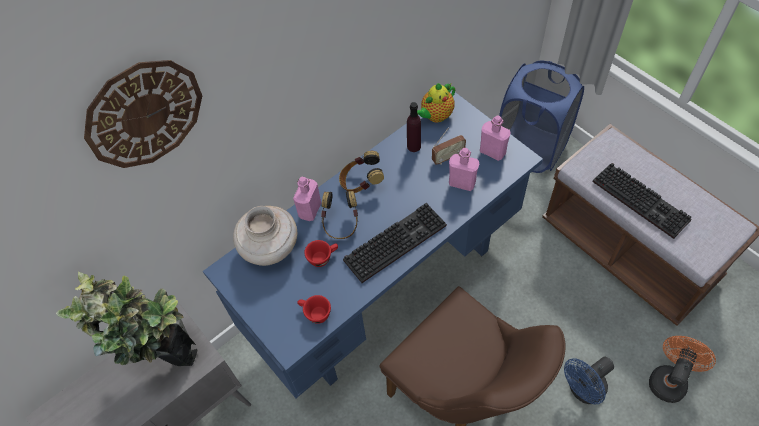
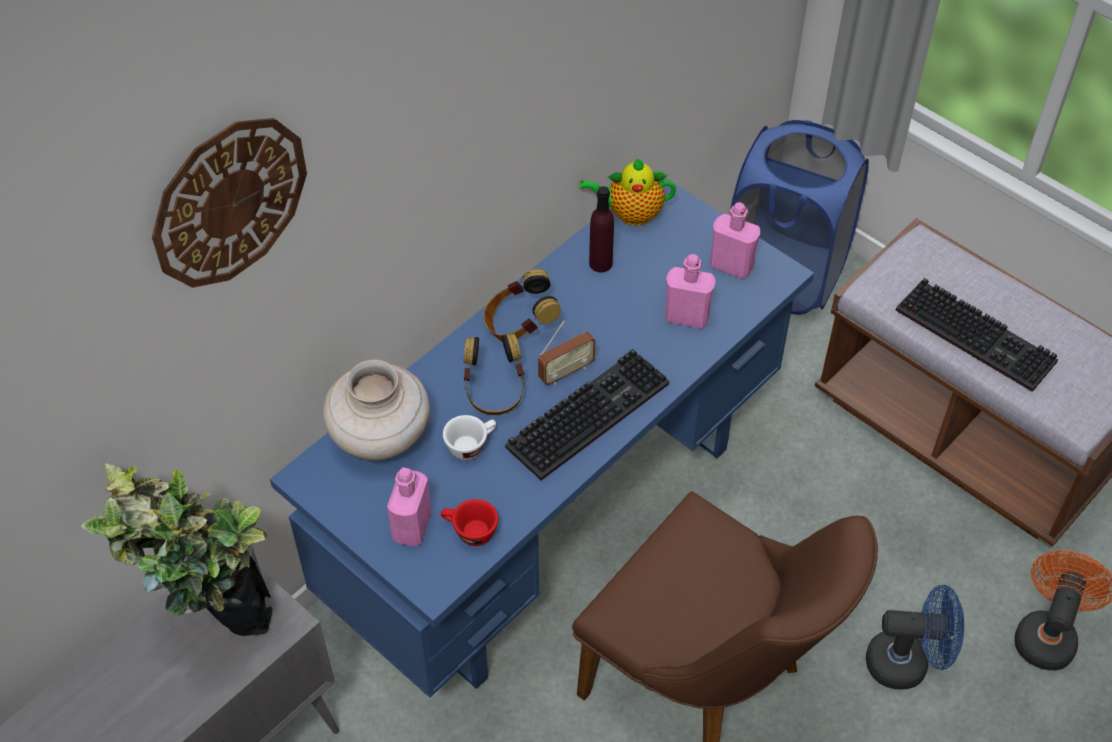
camera: 10 degrees left, 5 degrees down
(310, 210) = (439, 373): pink bottle -> pink bottle (412, 527)
(323, 257) = (471, 445): red cup -> white cup
(435, 116) = (630, 214): teapot -> teapot turned 45 degrees clockwise
(448, 157) = (659, 278): radio -> radio (566, 372)
(582, 390) = (907, 663): blue fan -> blue fan turned 135 degrees counterclockwise

